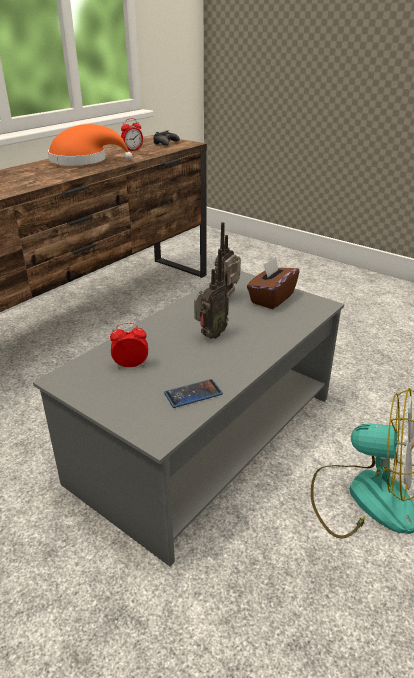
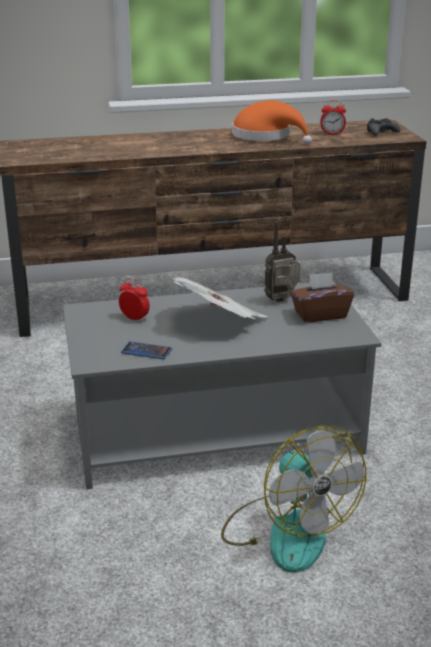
camera: 40 degrees right, 5 degrees down
(210, 335) = (220, 322): radio -> newspaper

